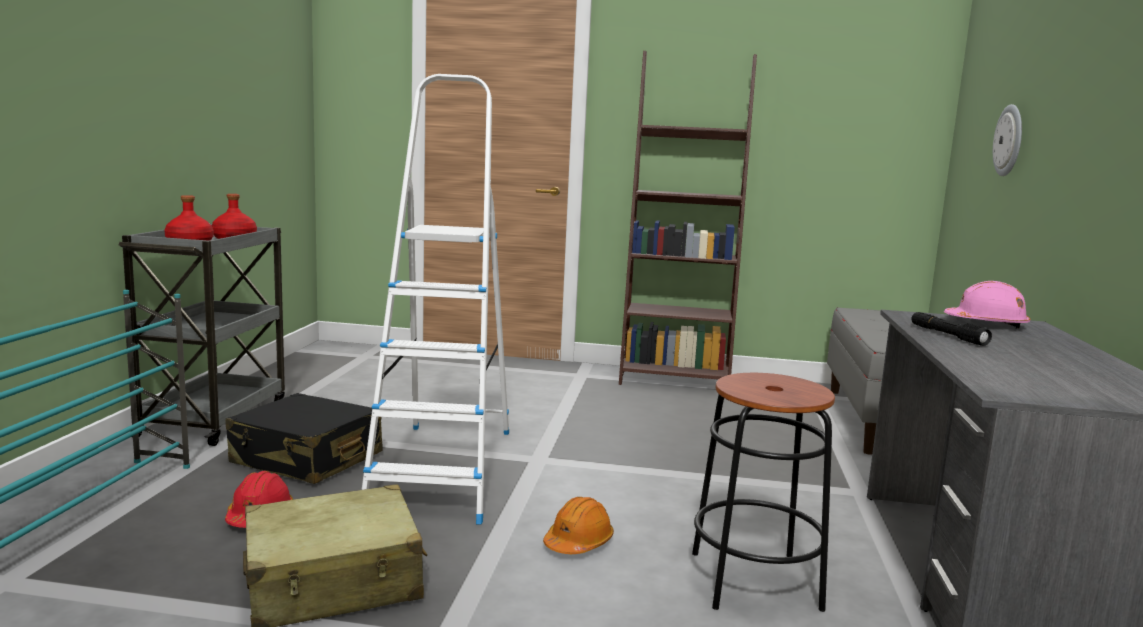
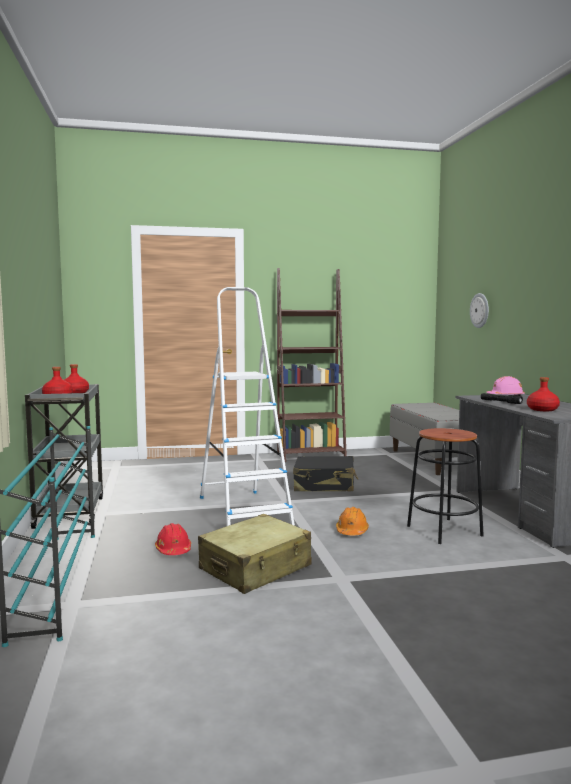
camera: 20 degrees left, 5 degrees down
(306, 459) = (159, 521): black suitcase -> black suitcase (324, 485)
(1009, 367) = (542, 409): none -> red bottle

